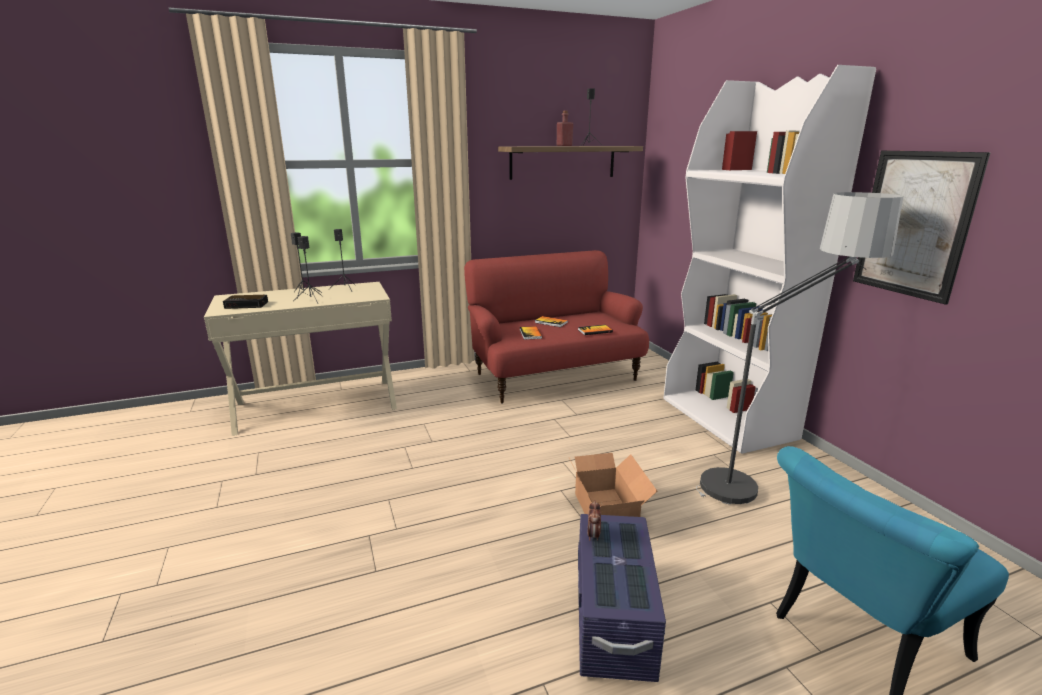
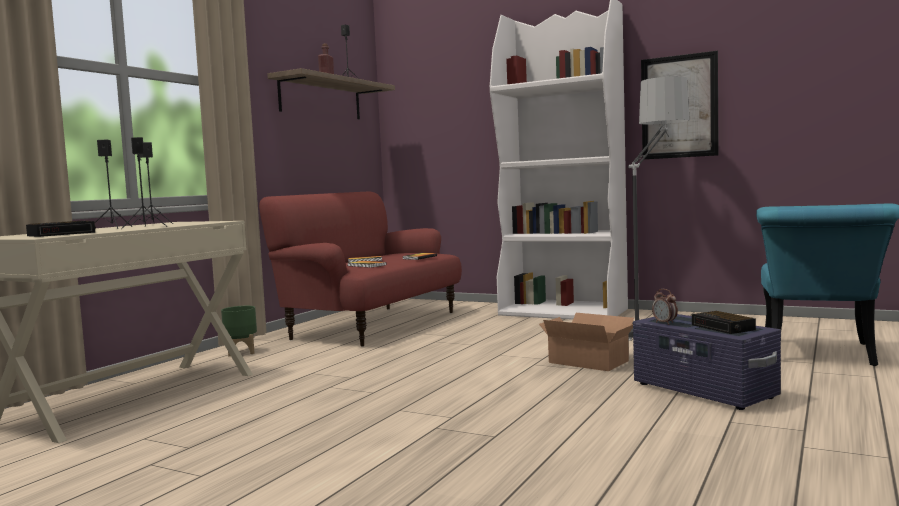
camera: 40 degrees left, 15 degrees down
(433, 378) = (241, 352): none -> green planter
(620, 580) = (724, 327): none -> alarm clock

